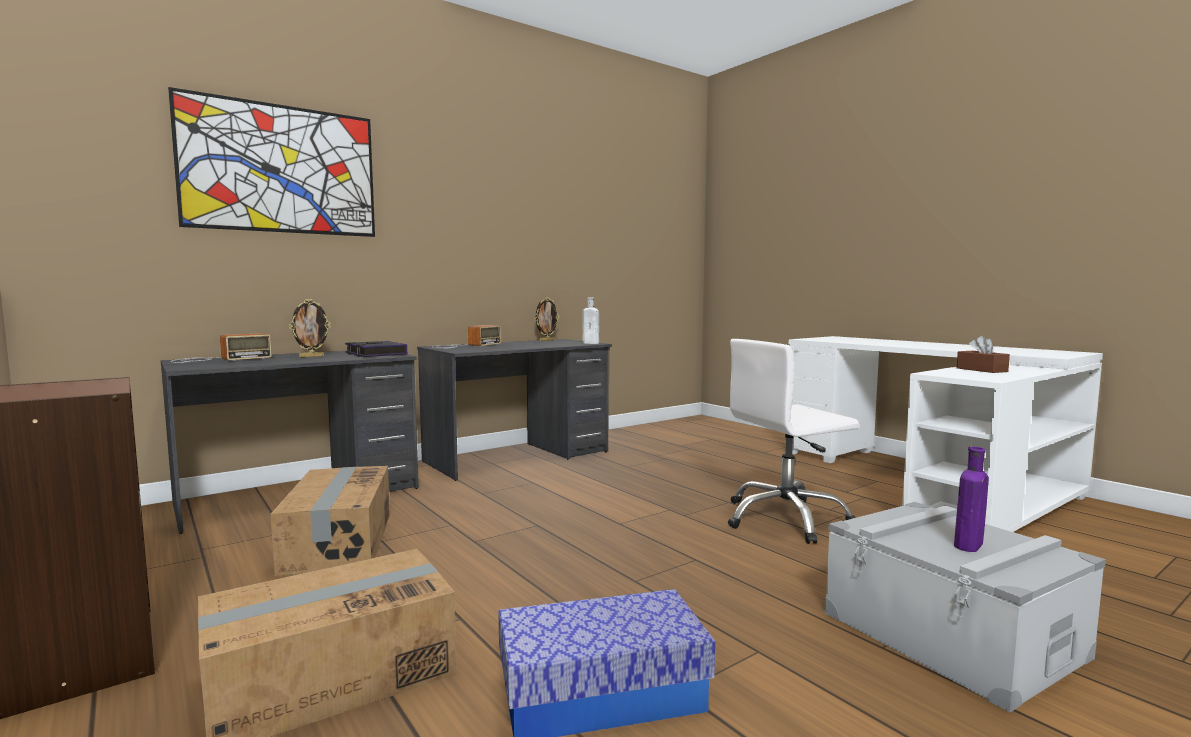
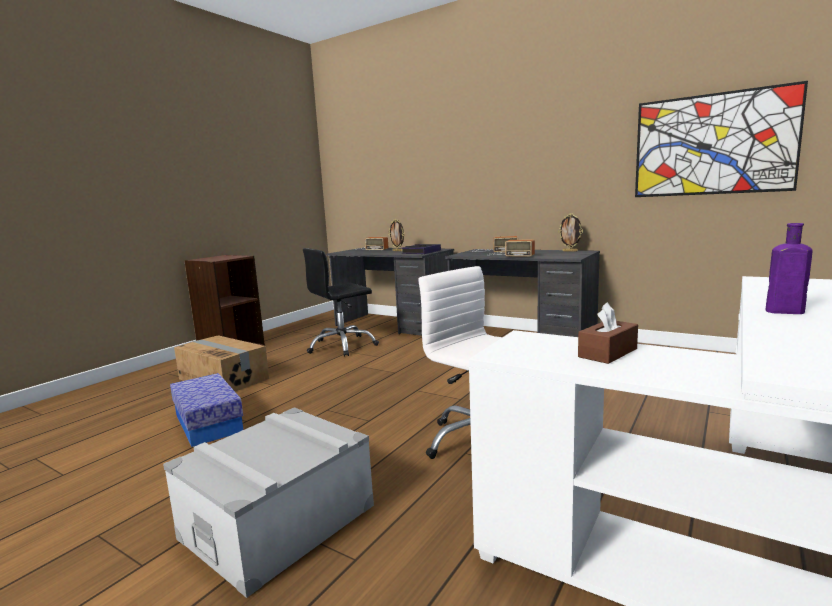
camera: 70 degrees right, 5 degrees up
(281, 169) = (407, 143): picture -> picture (713, 144)
(337, 542) = (342, 346): cardboard box -> black office chair
(519, 346) = (509, 255): none -> radio
(592, 343) = (571, 257): white bottle -> none
(968, 546) = (256, 452): purple bottle -> purple bottle (781, 311)

